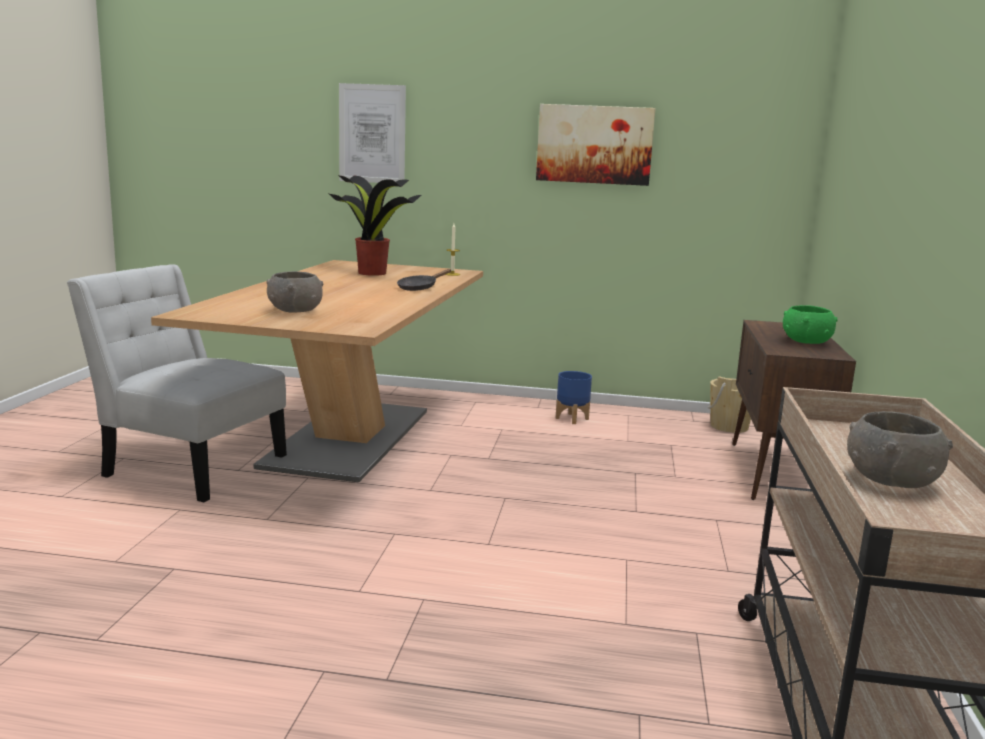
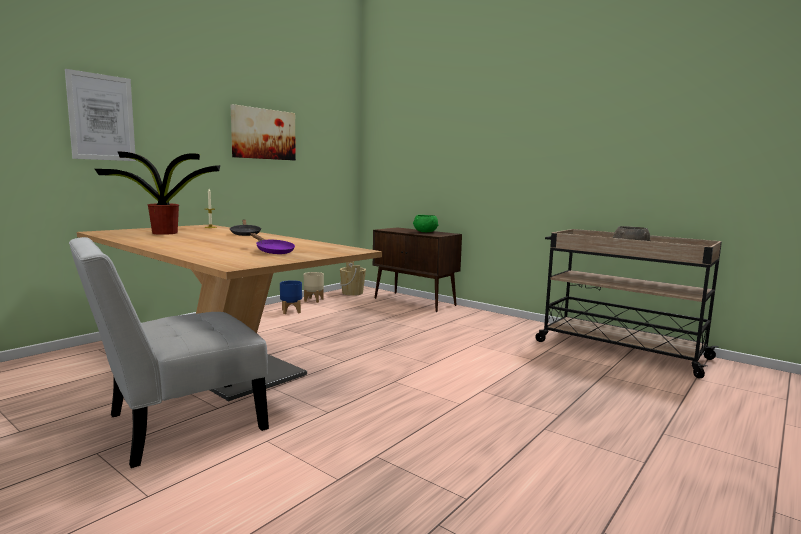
camera: 60 degrees left, 5 degrees down
(295, 310) = (273, 251): grey bowl -> purple frying pan
(644, 416) = (314, 300): none -> beige planter

